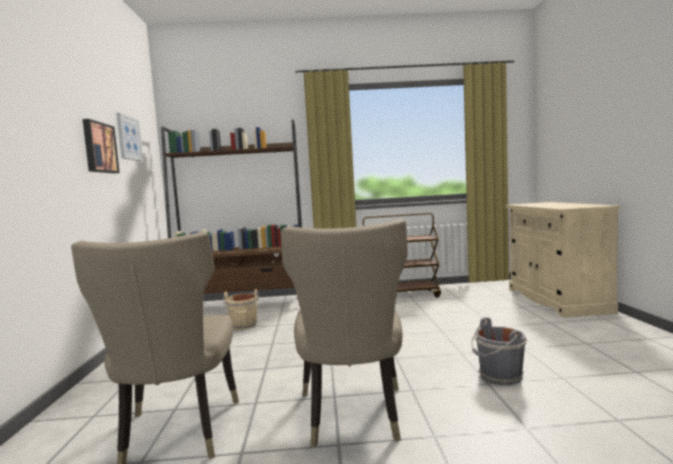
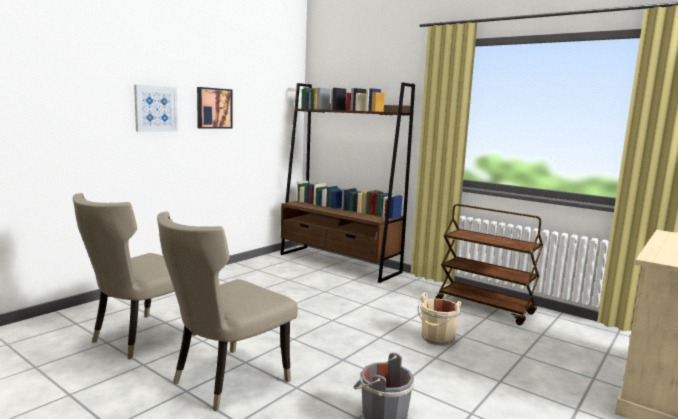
camera: 40 degrees right, 5 degrees up
(128, 138) = (256, 96): picture -> picture (155, 109)
(243, 325) = (303, 282): beige bucket -> beige bucket (437, 339)

